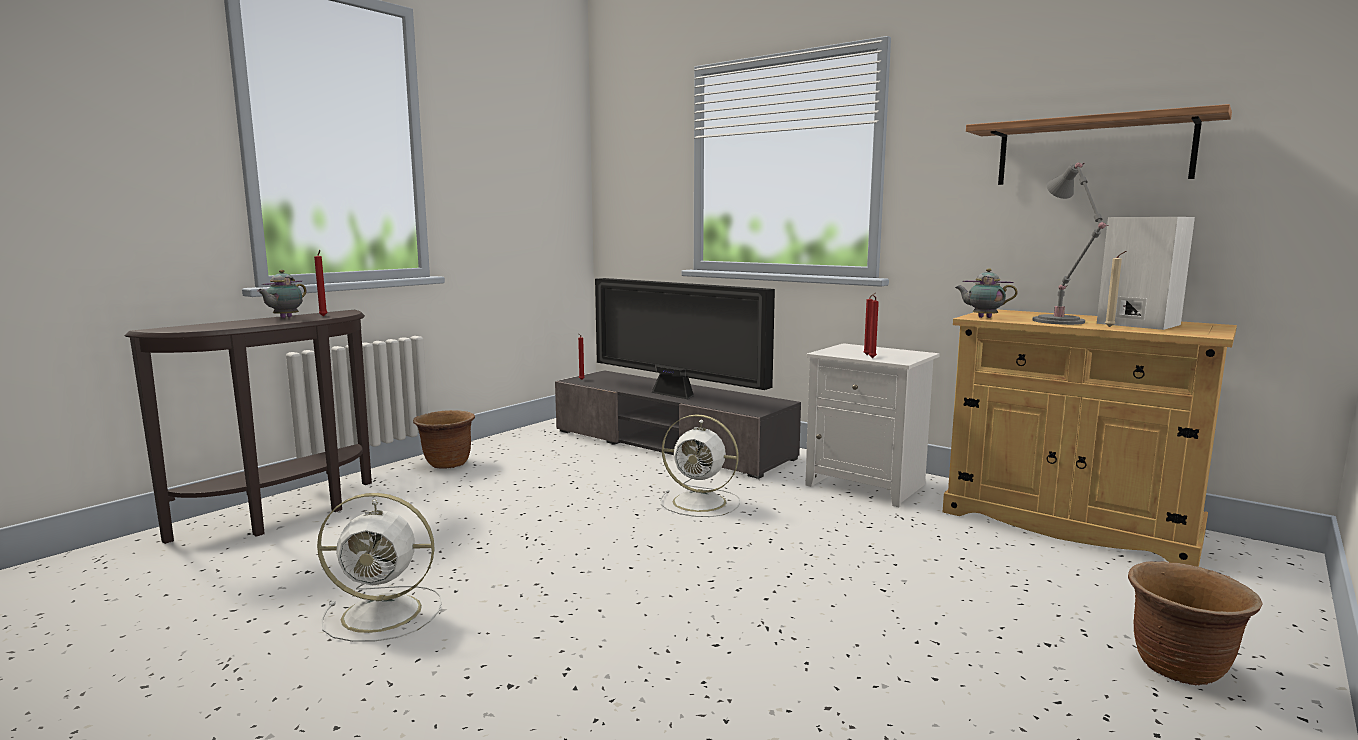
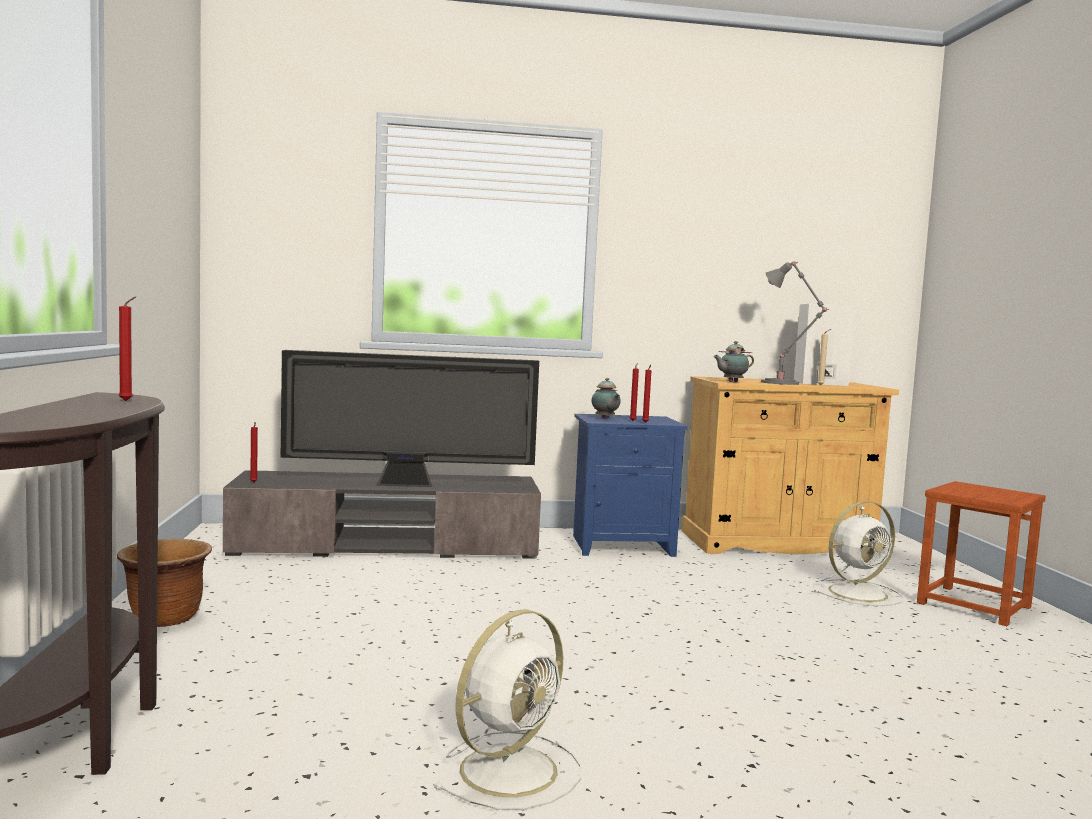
camera: 45 degrees left, 5 degrees down
(284, 318) = (76, 405): teapot -> teapot (605, 418)
(701, 502) = (540, 587): white fan -> white fan (859, 593)
(868, 485) = (623, 545): white nightstand -> blue nightstand
(1092, 151) = (763, 253): shelf -> none
(1180, 667) = (973, 605): brown planter -> brown stool

